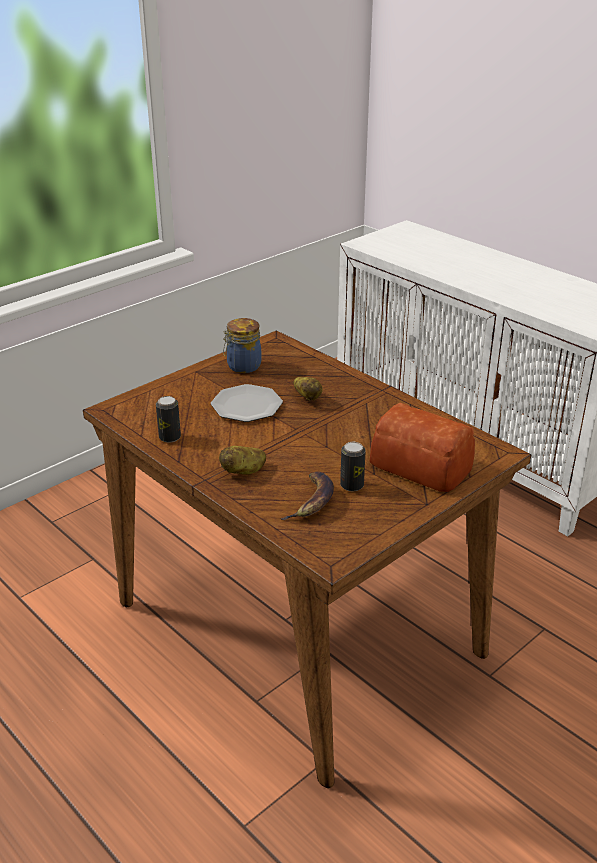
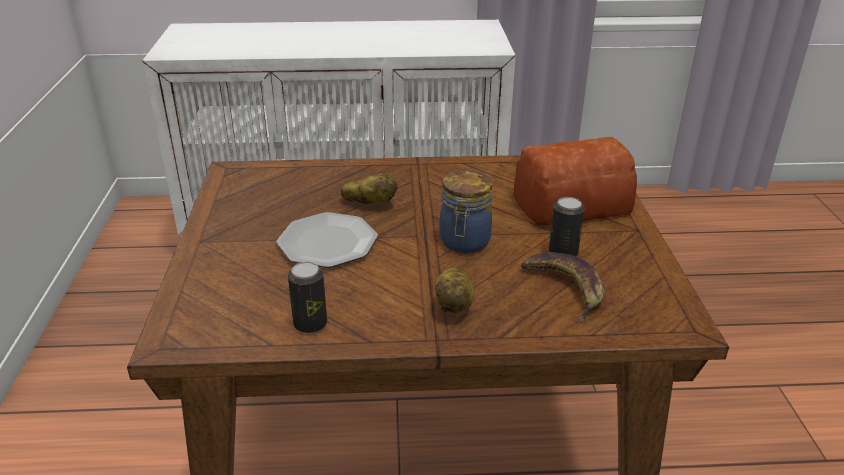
camera: 50 degrees left, 0 degrees up
(242, 366) = (245, 210): jar -> jar (464, 243)

